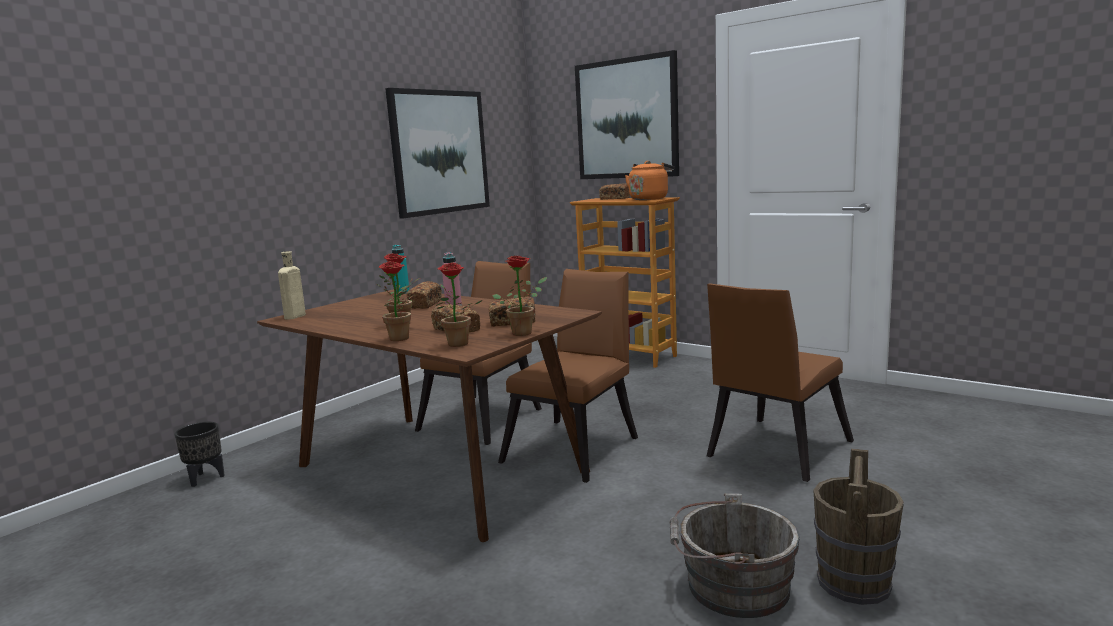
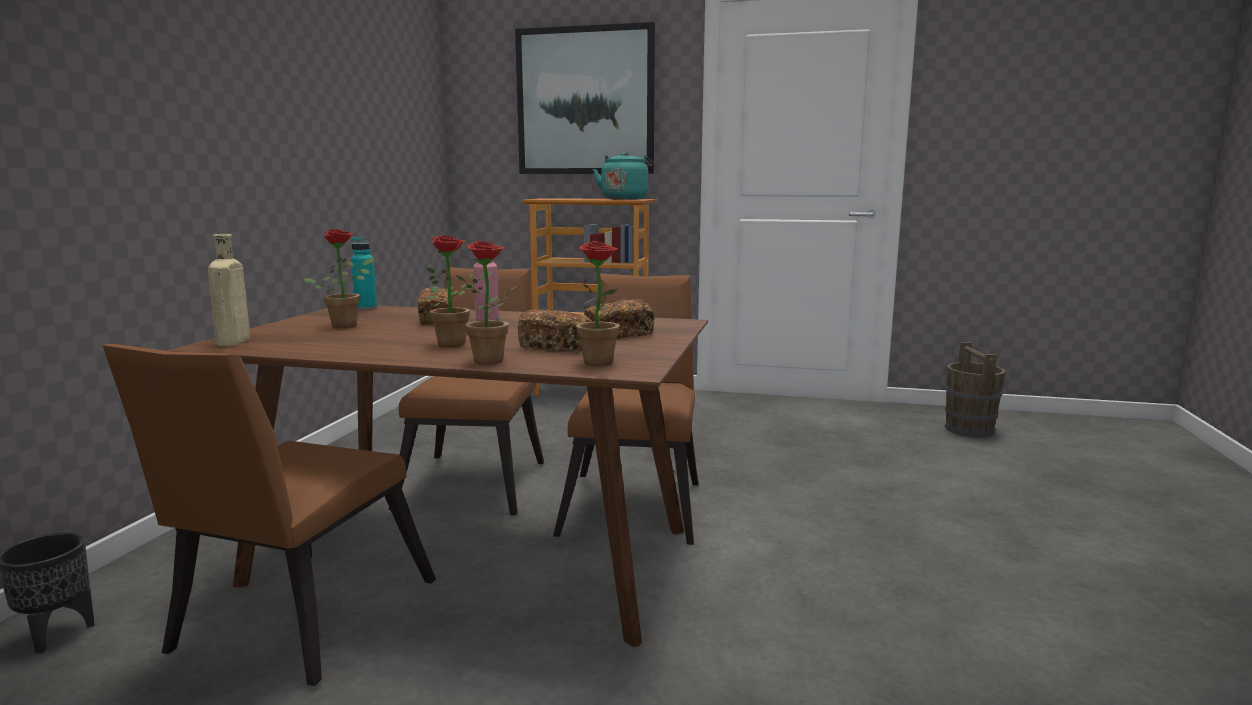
camera: 25 degrees left, 0 degrees up
(439, 152) = (352, 119): picture -> none
(525, 332) = (663, 345): potted plant -> potted plant (347, 324)
(614, 198) = (574, 198): bread -> none
(649, 199) = (625, 199): orange kettle -> turquoise kettle
(731, 586) = (980, 638): grey bucket -> none
(773, 451) = (858, 480): brown chair -> brown chair (294, 622)
(854, 582) = (1083, 607): brown bucket -> brown bucket (969, 429)

